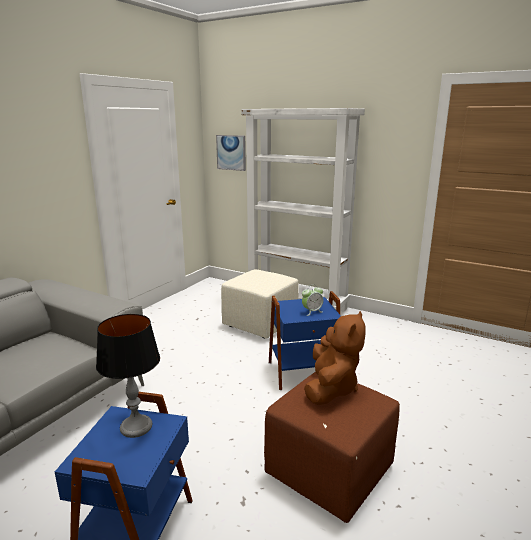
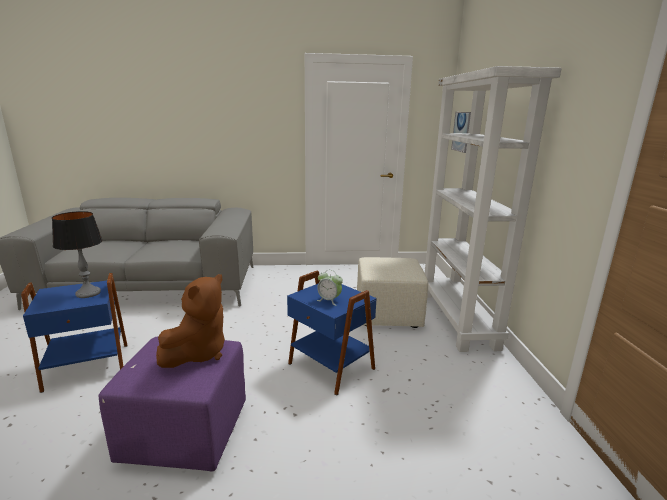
camera: 55 degrees right, 0 degrees up
(329, 472) = (184, 433): brown ottoman -> purple ottoman
(331, 388) = (198, 353): brown plush toy -> brown plush toy turned 45 degrees counterclockwise

